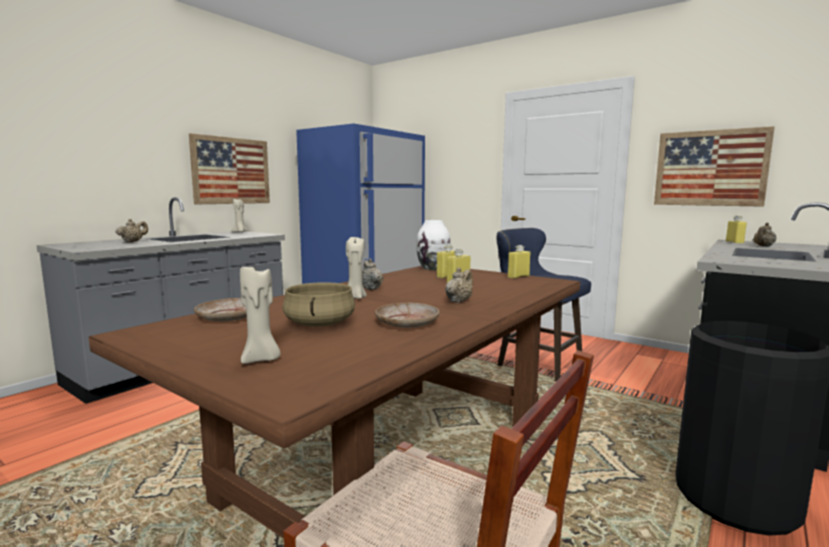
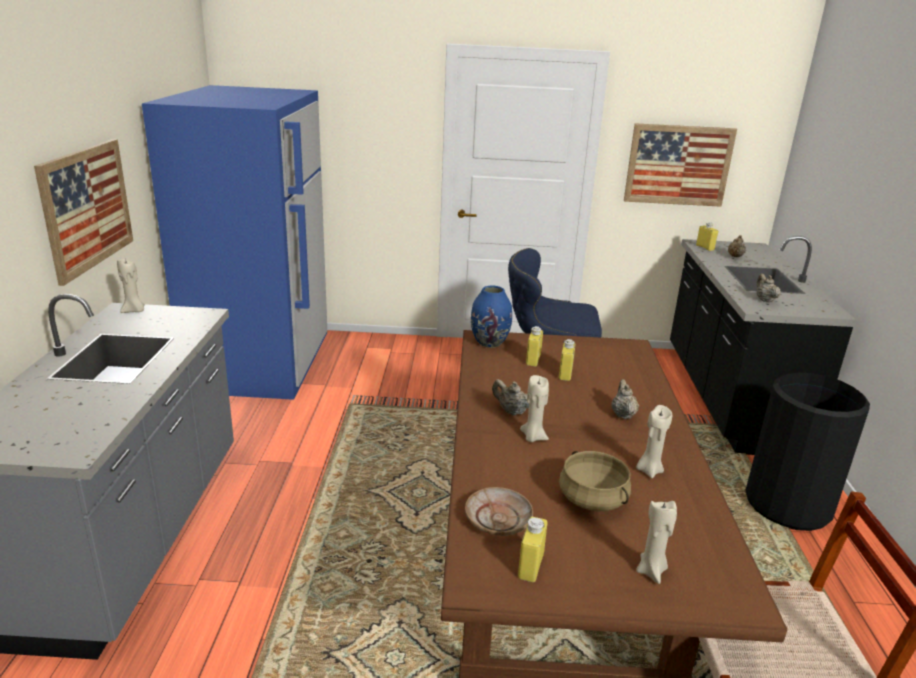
camera: 35 degrees left, 15 degrees up
(133, 241) = (63, 398): beige teapot -> beige teapot (764, 300)
(407, 323) = (649, 470): beige plate -> beige candle
(433, 268) = (490, 342): white vase -> blue vase
(518, 276) = (591, 343): yellow bottle -> yellow bottle (530, 566)

